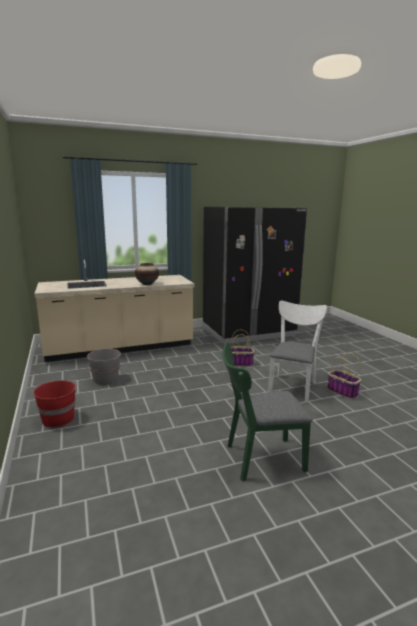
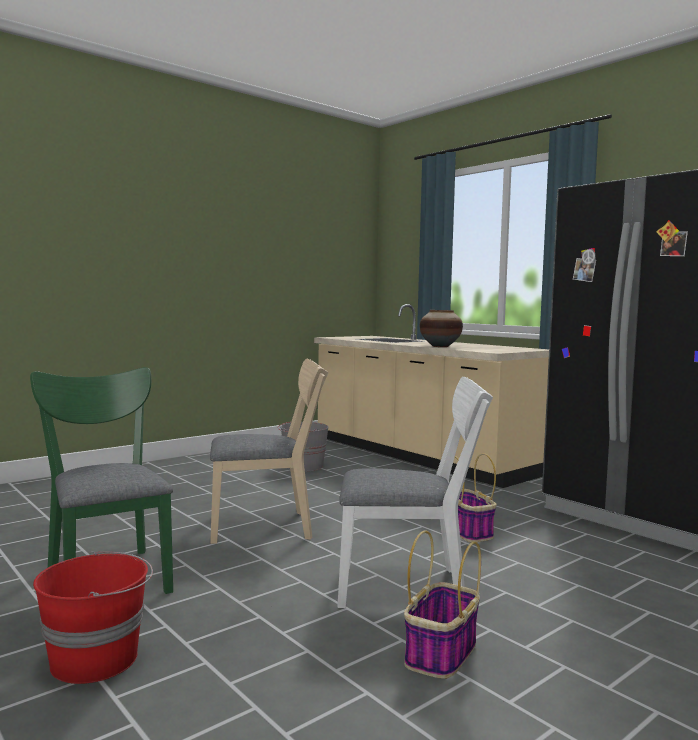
camera: 70 degrees right, 10 degrees down
(58, 418) = (188, 467): red bucket -> red bucket (96, 659)
(209, 404) = (269, 526): none -> beige chair

